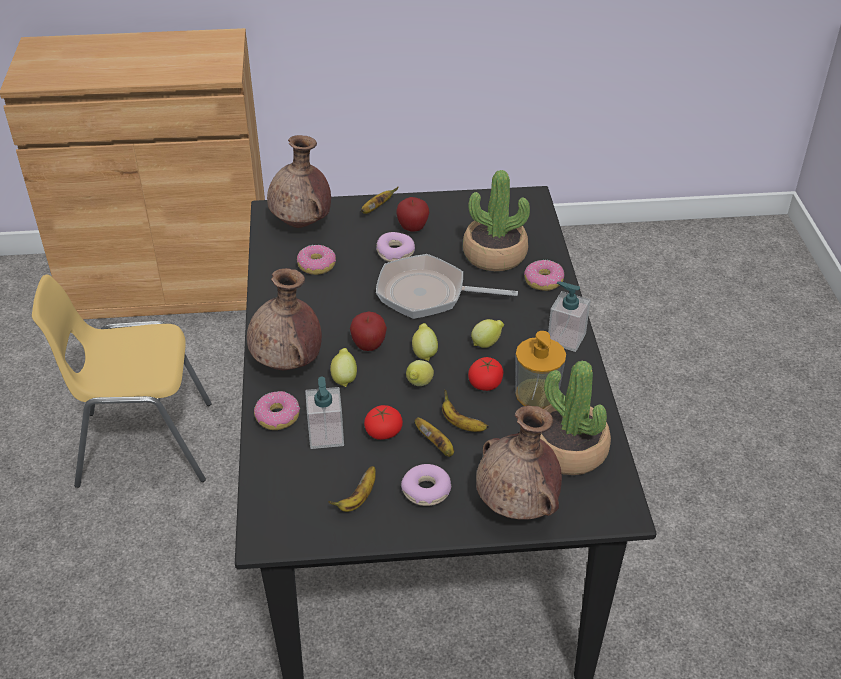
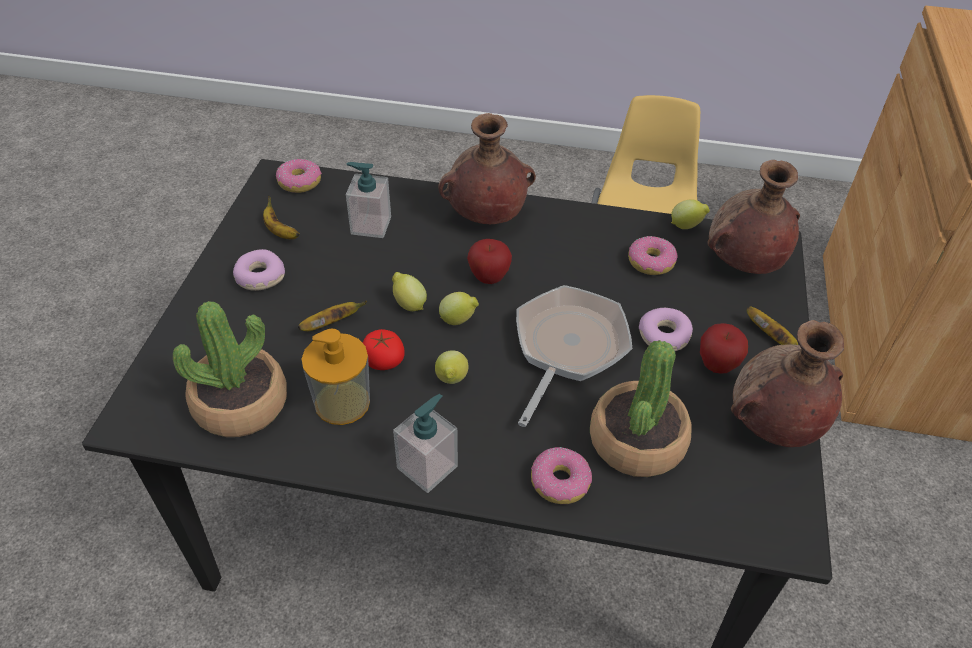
camera: 105 degrees right, 5 degrees up
(277, 416) = (413, 199): donut -> donut (300, 182)
(344, 378) = (445, 251): lemon -> lemon (686, 226)
(383, 432) = (354, 264): tomato -> none
(437, 445) = (312, 297): banana -> none
(517, 507) = (195, 337): brown vase -> brown vase (772, 426)

